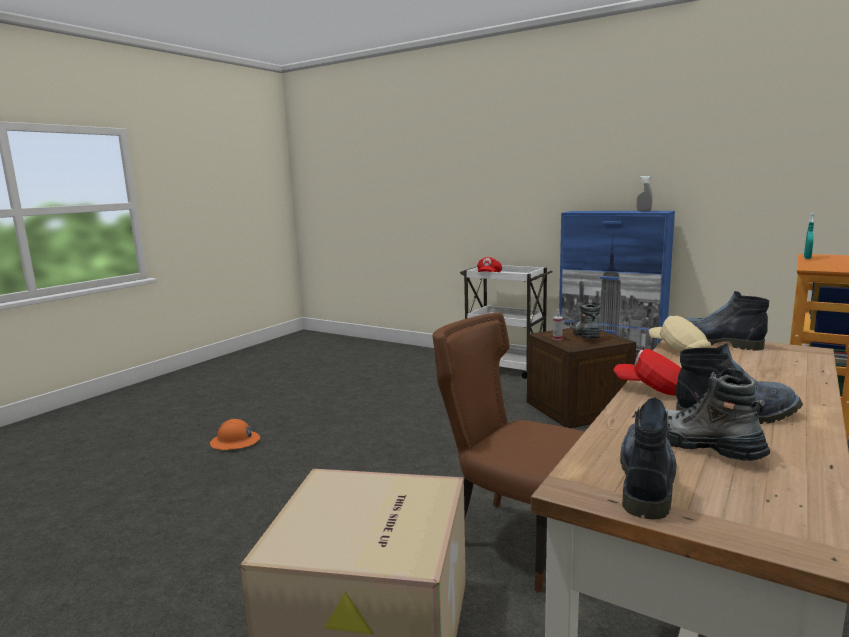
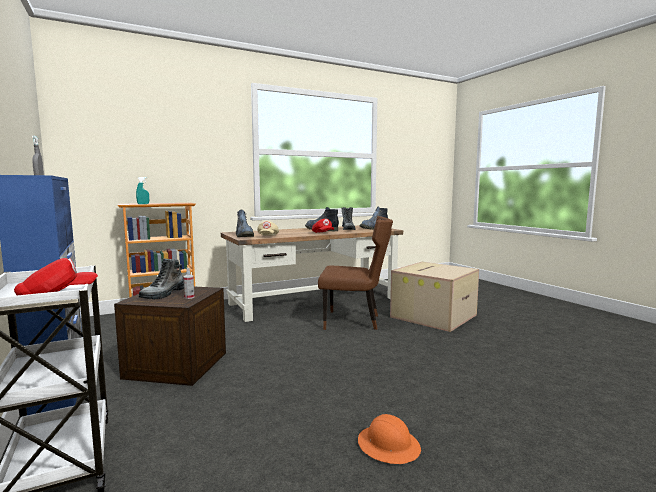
camera: 150 degrees left, 5 degrees down
(235, 442) = (542, 437): orange hard hat -> orange hard hat (388, 445)
(514, 537) = (354, 321): brown chair -> brown chair turned 60 degrees counterclockwise

